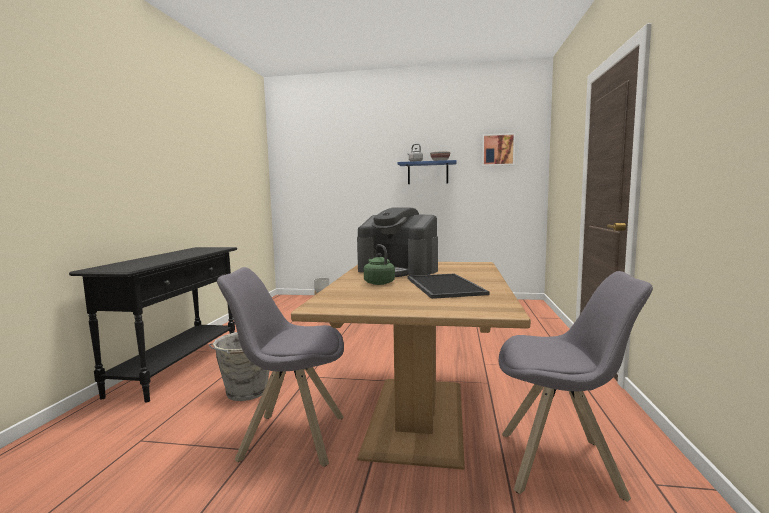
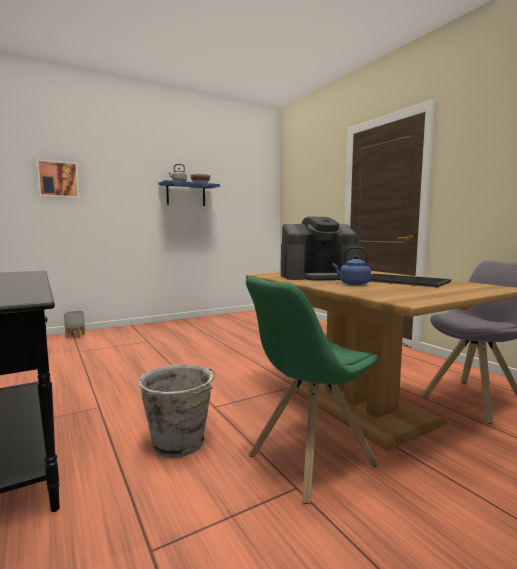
camera: 40 degrees left, 0 degrees up
(292, 438) = (310, 460): grey chair -> green chair
(378, 283) = (352, 284): green kettle -> blue kettle
(498, 150) = (244, 179): picture -> picture (58, 179)

